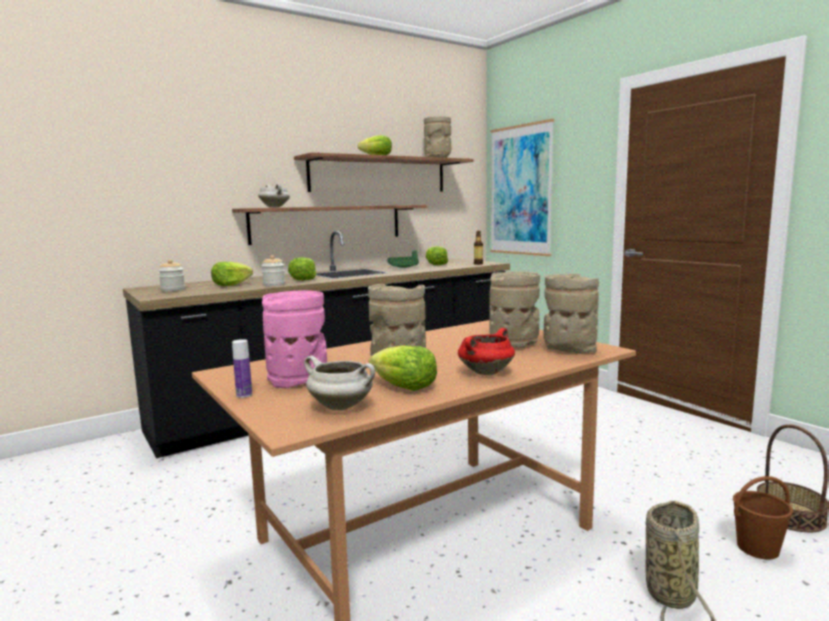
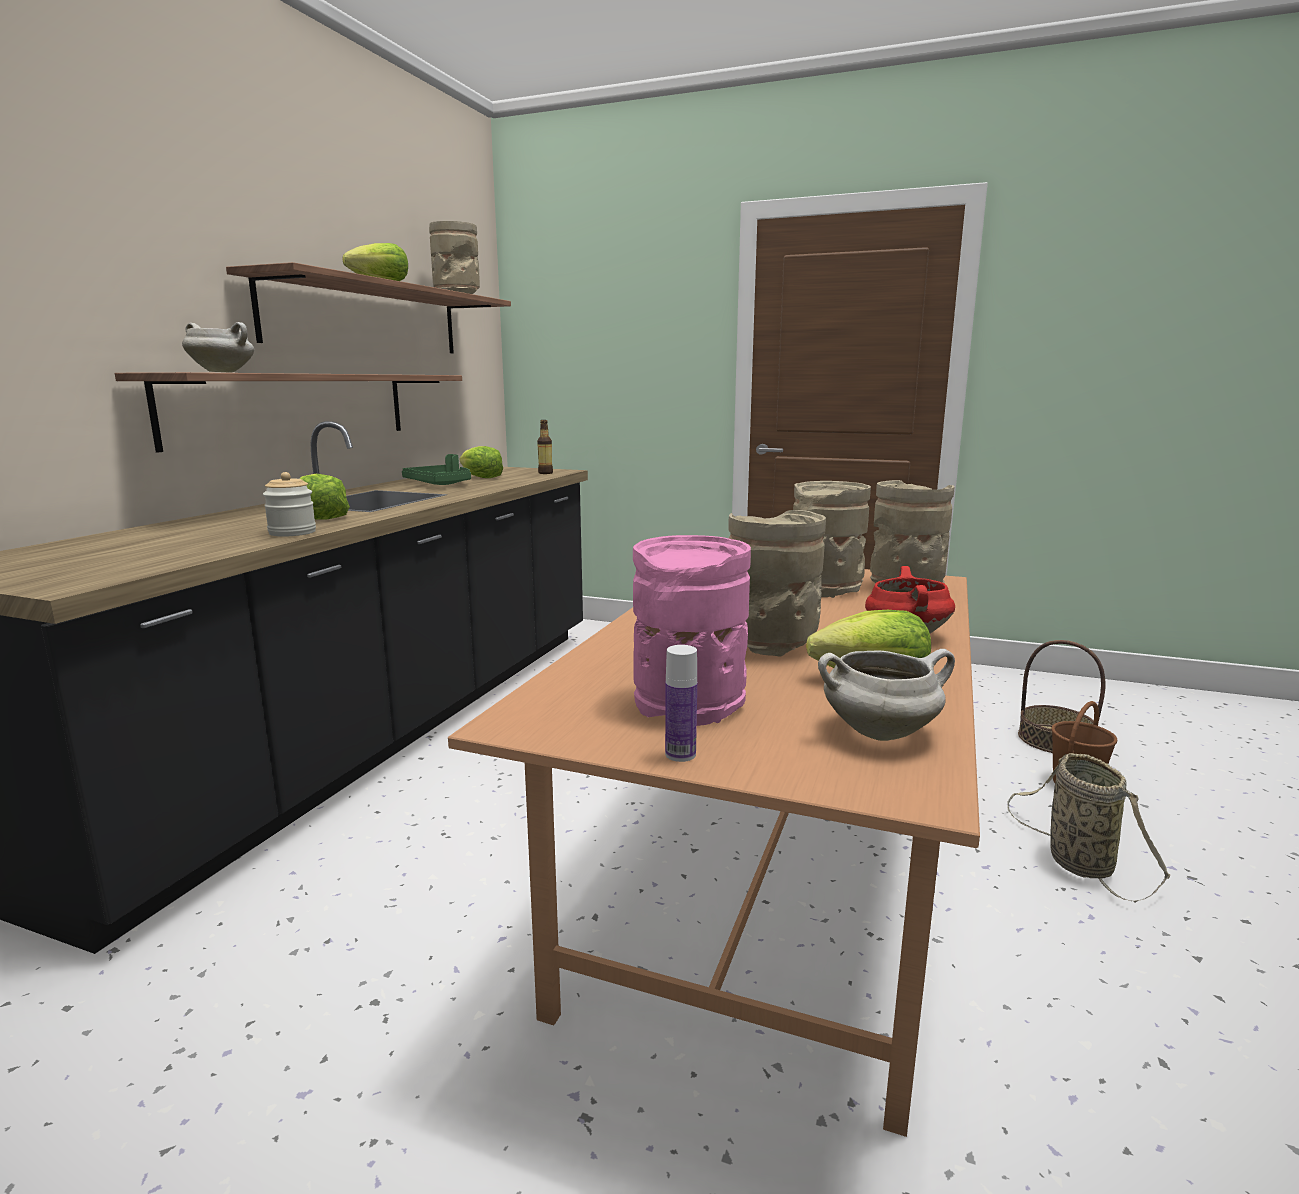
camera: 35 degrees left, 5 degrees up
(173, 290) = (60, 565): jar -> none
(231, 285) = (185, 540): lettuce -> none
(520, 190) = (572, 357): picture -> none

